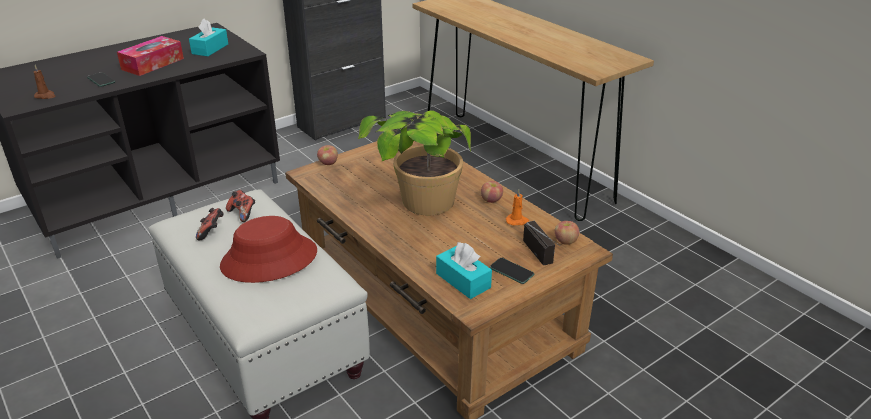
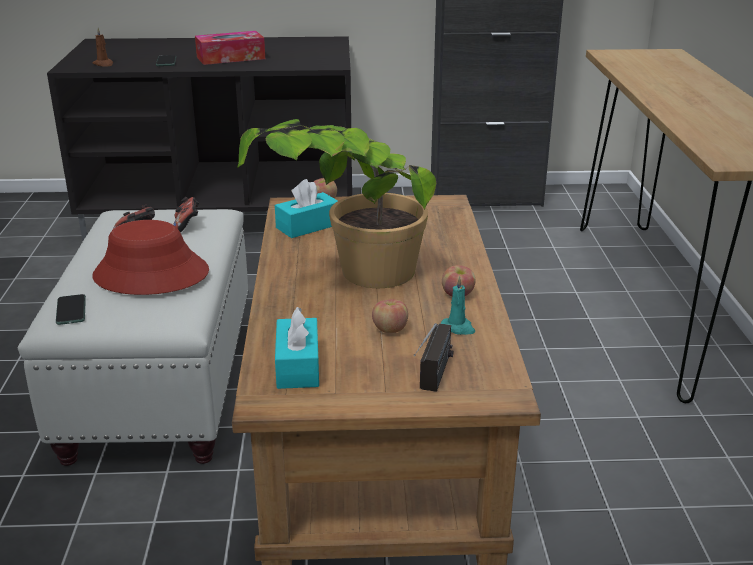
camera: 35 degrees right, 5 degrees down
(210, 49) = (303, 56): turquoise tissue box -> turquoise tissue box (308, 226)
(511, 271) = (370, 380): phone -> phone (71, 310)
(517, 221) = (458, 328): orange candle -> turquoise candle
(565, 241) = (490, 373): apple -> apple (390, 329)

